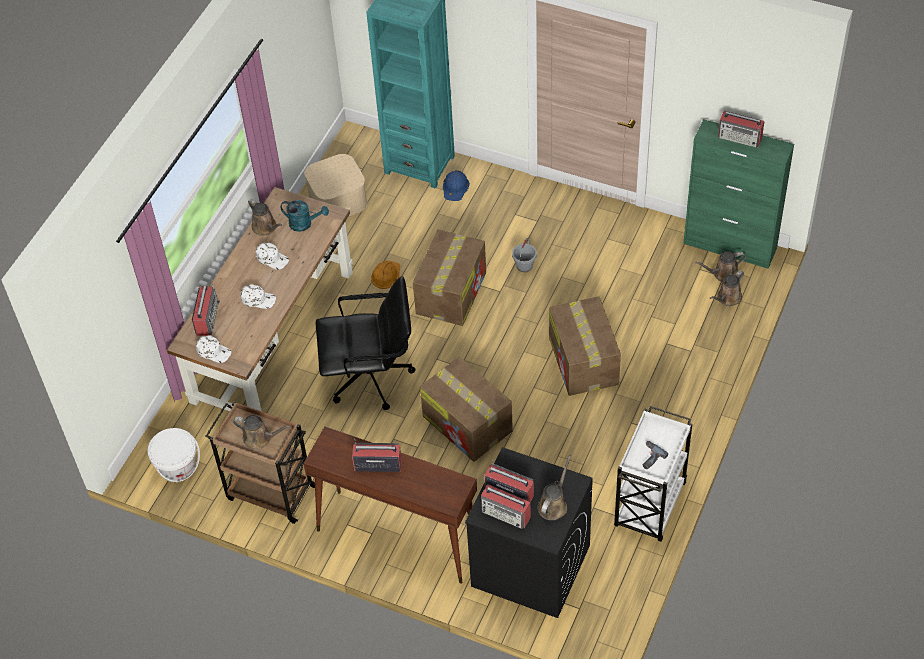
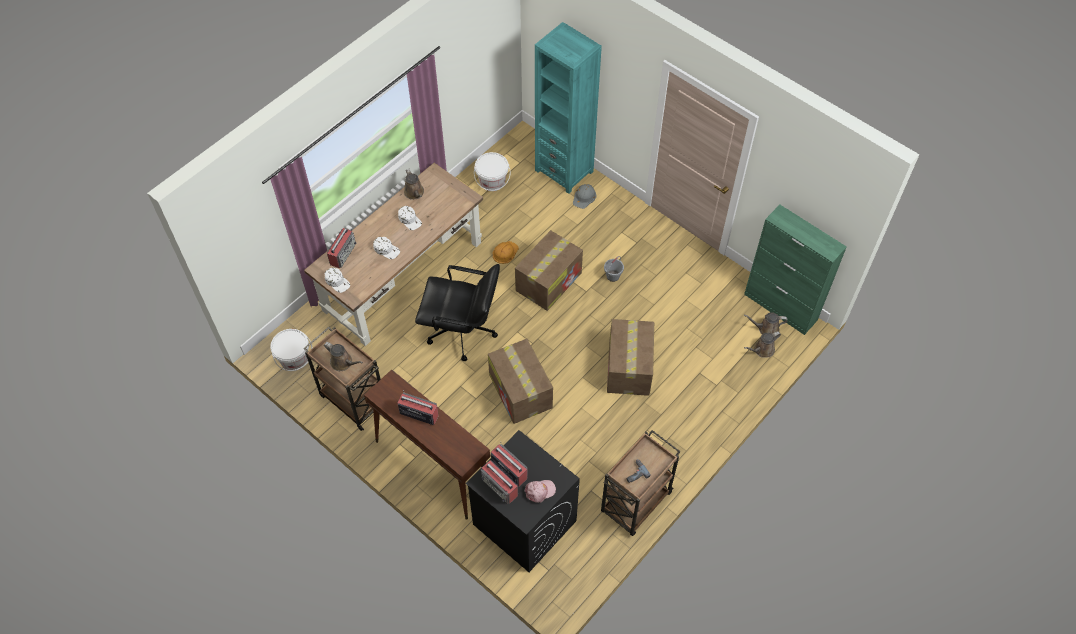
camera: 15 degrees right, 5 degrees up
(304, 224) = (444, 199): turquoise watering can -> none
(338, 199) = (492, 181): beige storage box -> white bucket
(455, 187) = (584, 197): blue hard hat -> grey hard hat
(553, 504) = (540, 491): brown watering can -> pink cap
(649, 506) = (635, 503): white cart -> brown cart
(740, 138) = (804, 229): radio -> none

